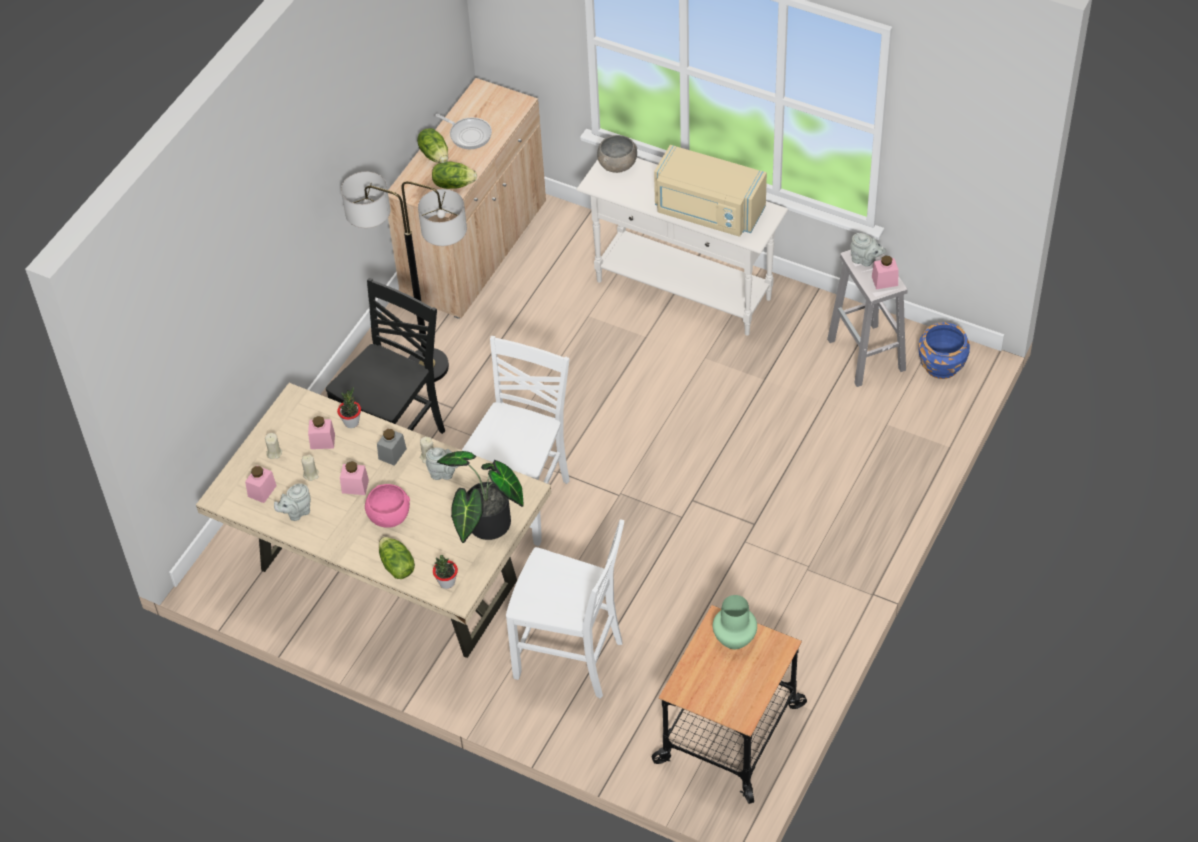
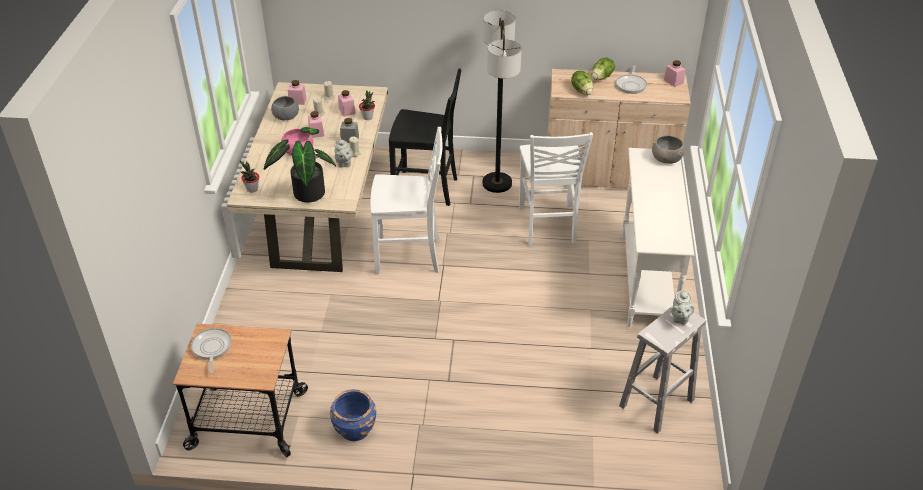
camera: 65 degrees right, 10 degrees down
(296, 512) = (286, 117): grey teapot -> grey bowl
(396, 566) = (258, 165): lettuce -> none
(571, 659) = (286, 317): white chair -> white chair (548, 226)
(708, 212) = (655, 213): beige microwave -> none
(710, 688) = (212, 348): none -> frying pan
(735, 638) = (263, 350): green vase -> none
(884, 281) = (665, 336): pink jar -> pink jar (673, 81)
(941, 366) = (678, 457): blue planter -> blue planter (355, 429)

